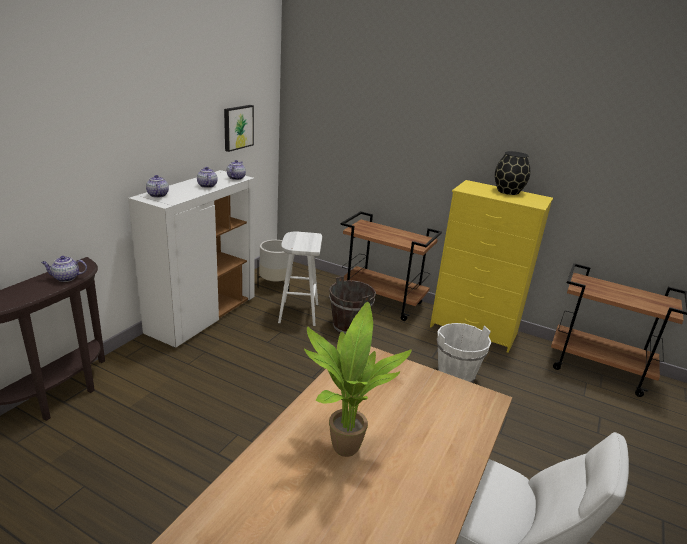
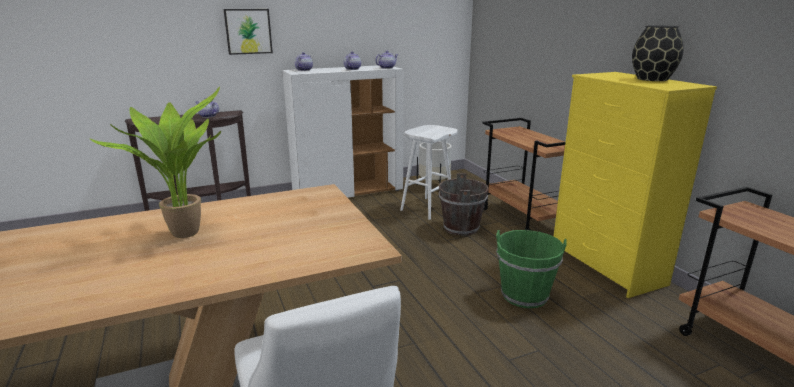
camera: 40 degrees right, 5 degrees down
(237, 127) = (412, 28): picture -> picture (248, 31)
(455, 376) = (524, 296): white bucket -> green bucket

